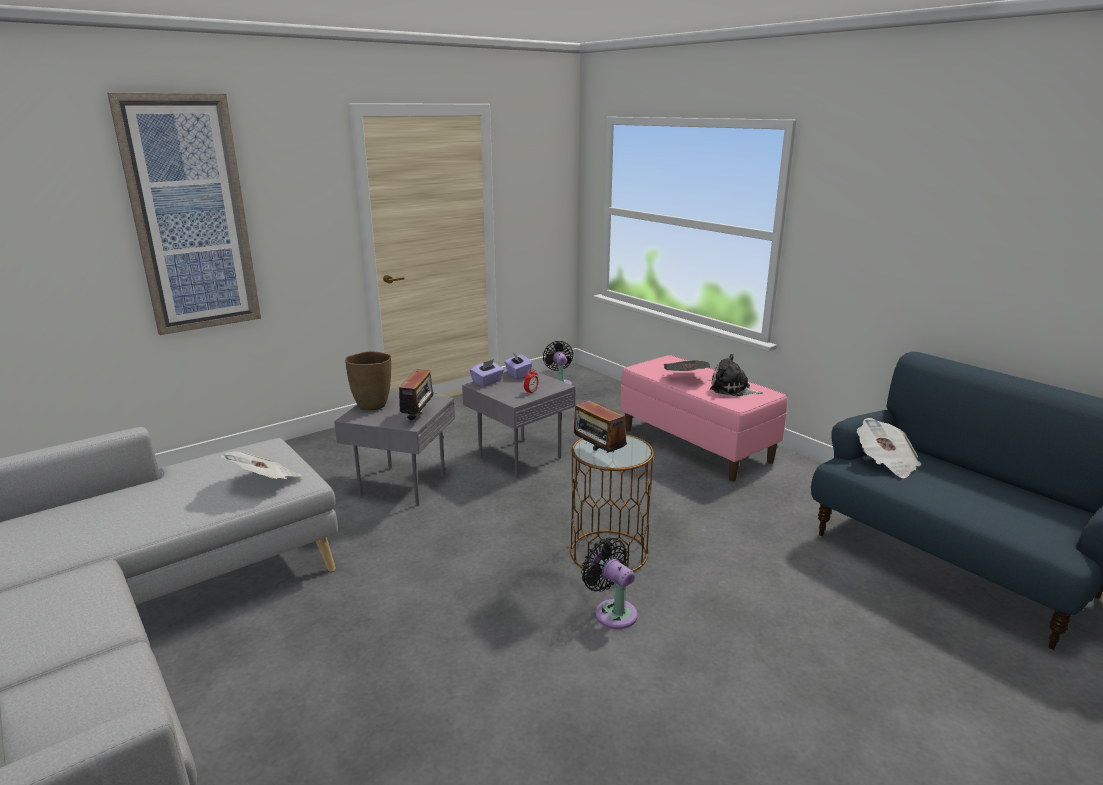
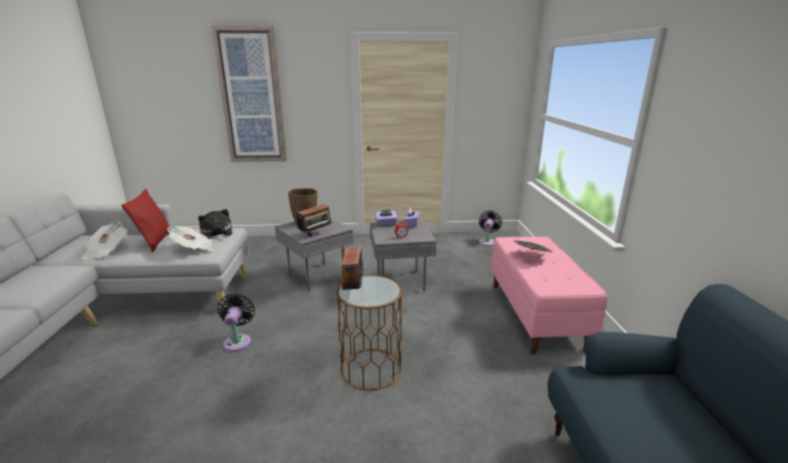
camera: 35 degrees right, 0 degrees up
(169, 493) = (155, 241): none -> red pillow
(612, 612) = (319, 412): black fan -> black fan (238, 341)
(732, 389) = (560, 275): plush toy -> plush toy (217, 234)
(886, 463) = (628, 392): newspaper -> newspaper (106, 251)

